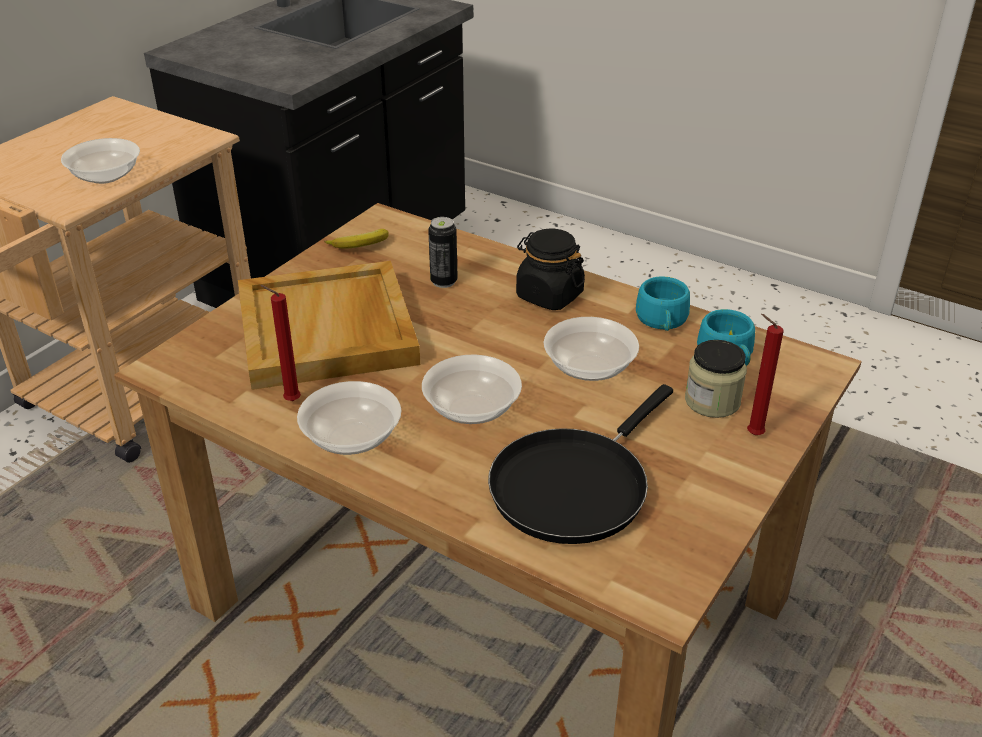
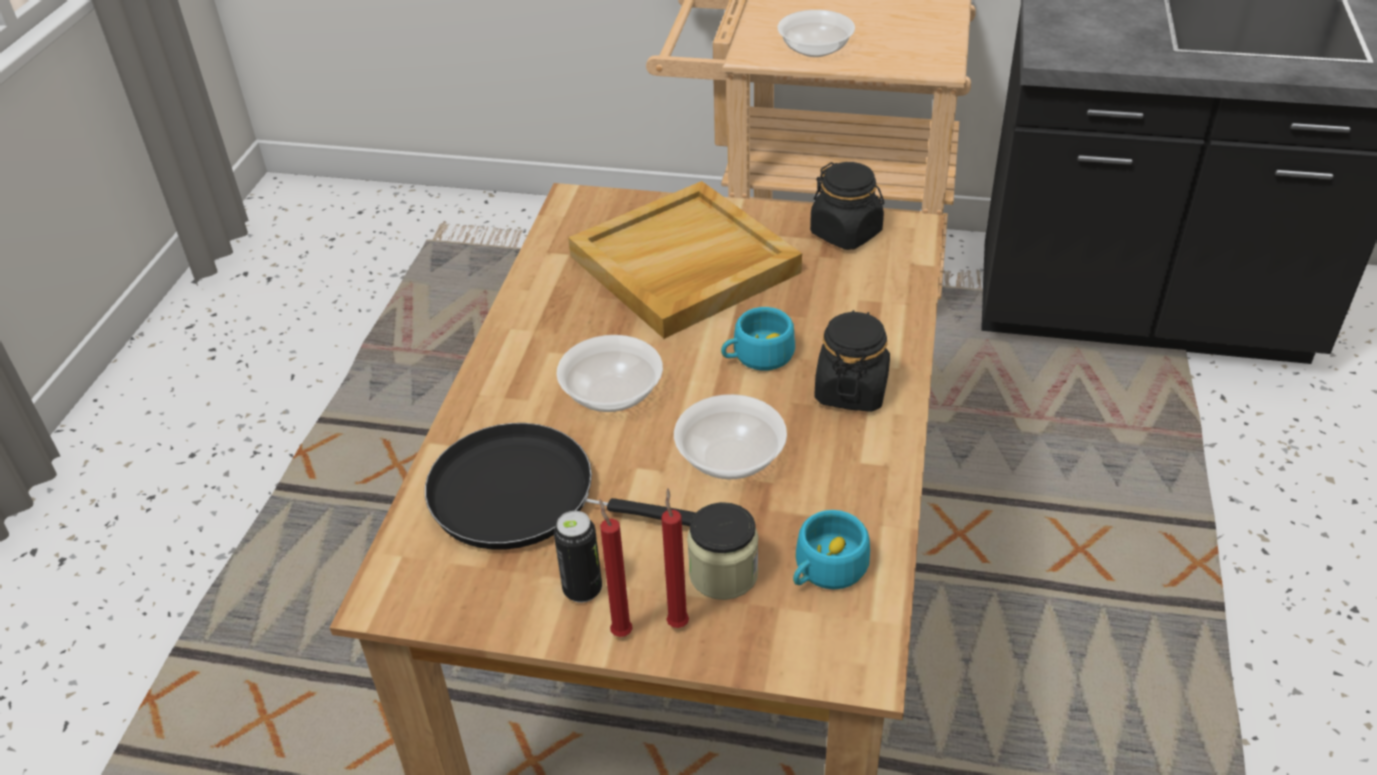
camera: 70 degrees right, 5 degrees up
(289, 401) = (565, 282): red candle -> red candle (620, 630)
(351, 438) = (531, 334): bowl -> none
(360, 246) = (846, 233): banana -> black jar
(444, 281) = (821, 308): can -> can (582, 589)
(662, 321) = (862, 495): turquoise cup -> turquoise cup (757, 356)

